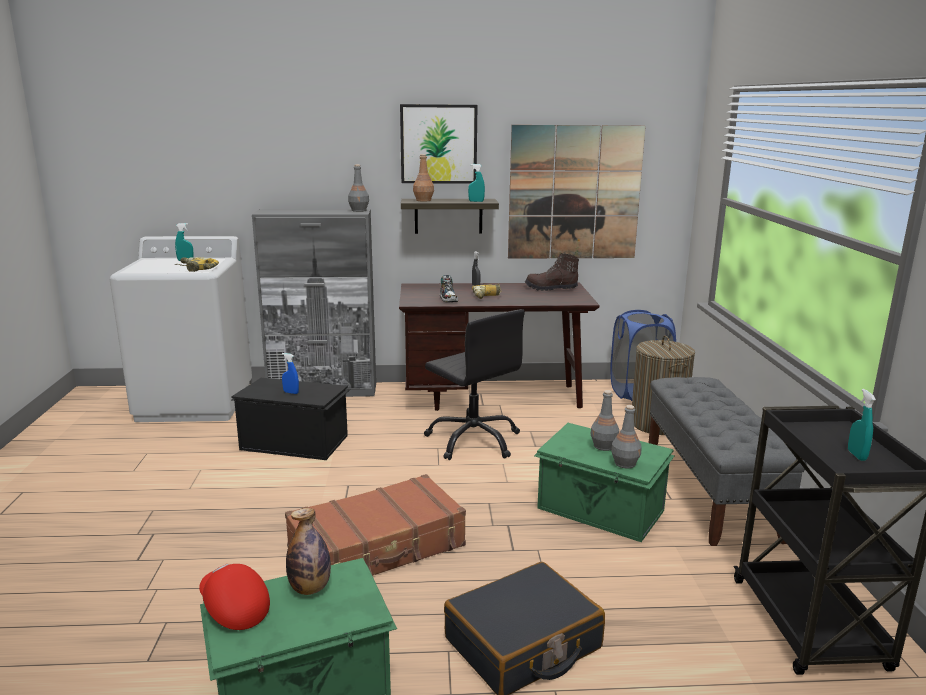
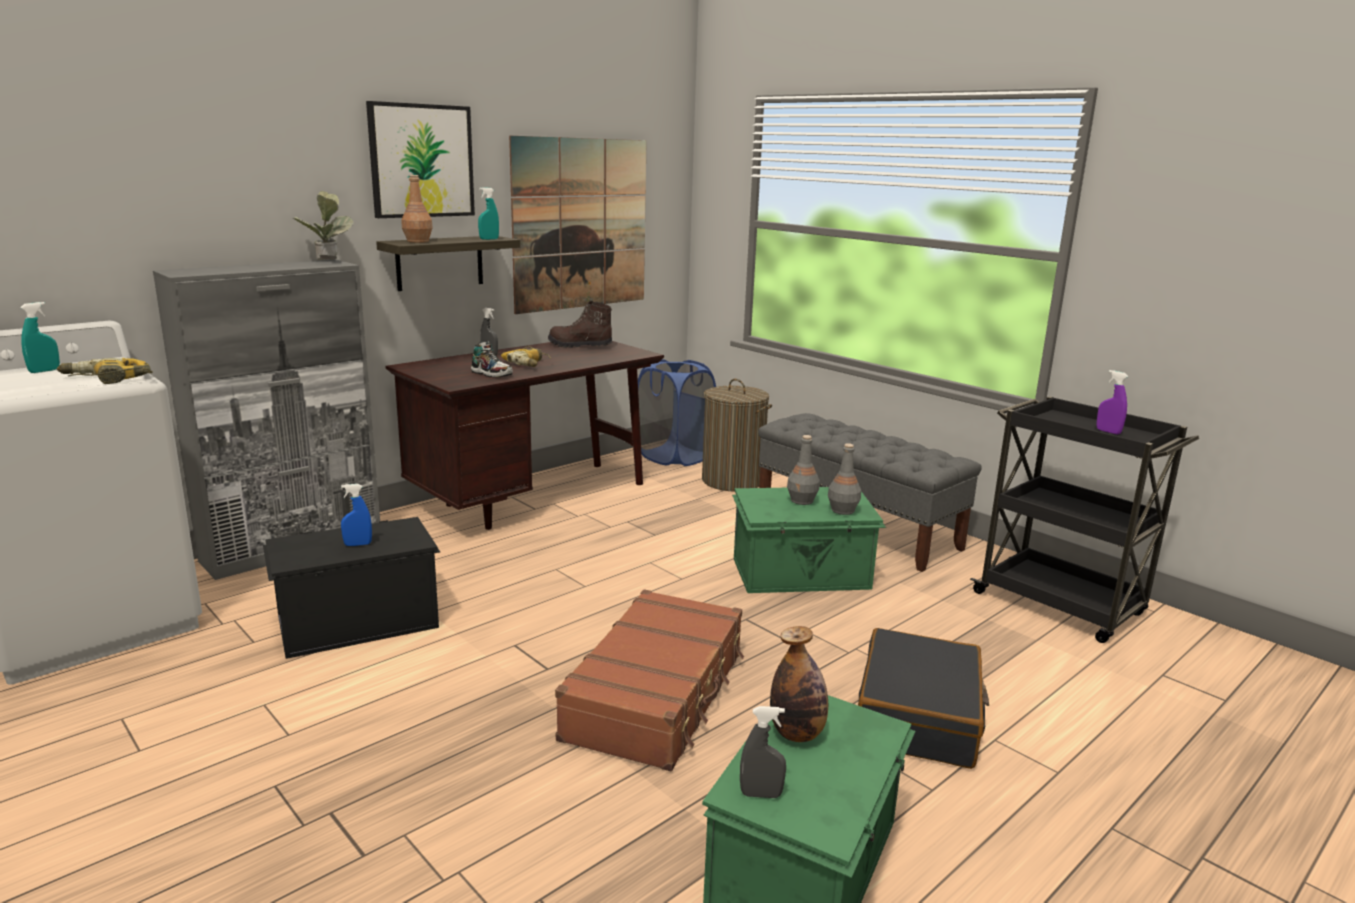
camera: 40 degrees left, 0 degrees up
(233, 609) = (761, 794): red cap -> grey spray bottle
(359, 210) = (328, 261): grey bottle -> potted plant
(474, 440) = (583, 548): black office chair -> none
(551, 288) = (579, 346): brown boot -> brown boot turned 45 degrees clockwise
(856, 455) = (1108, 431): turquoise spray bottle -> purple spray bottle

